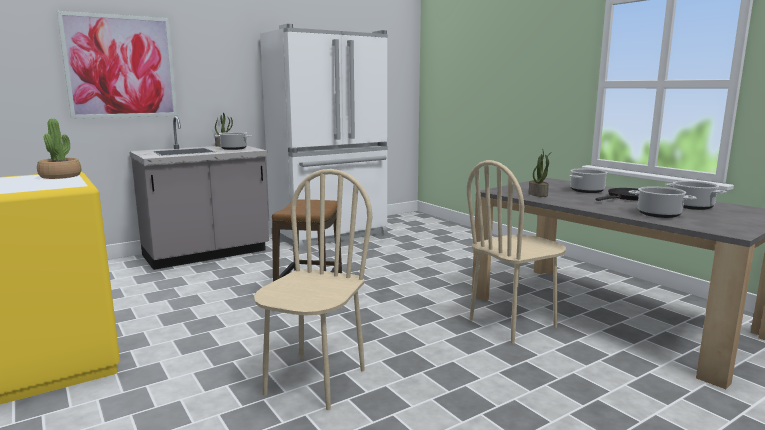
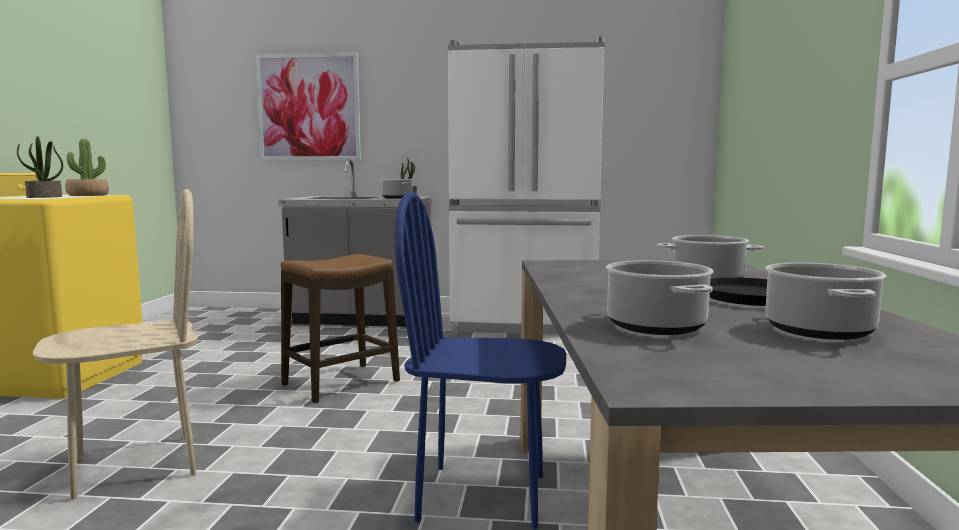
camera: 40 degrees right, 5 degrees down
(513, 323) = (483, 496): beige chair -> blue chair
(538, 194) = (589, 273): potted plant -> potted plant (44, 197)

